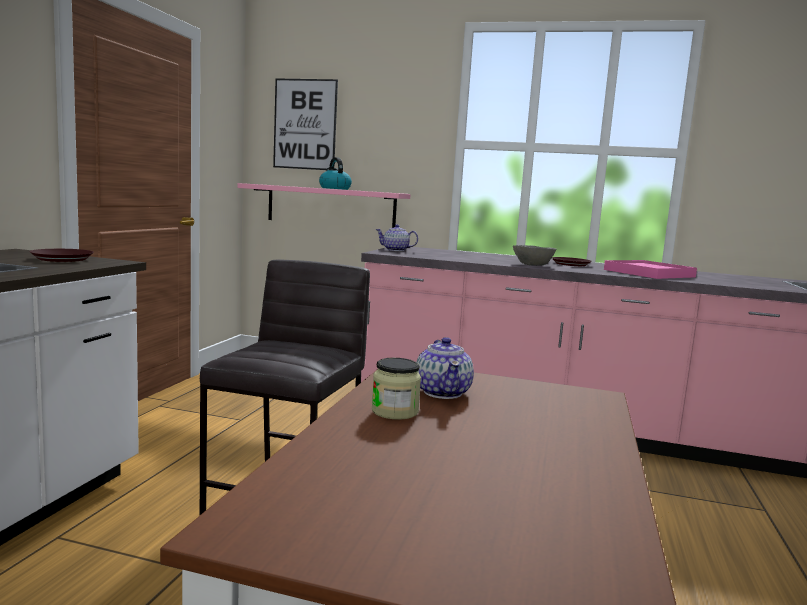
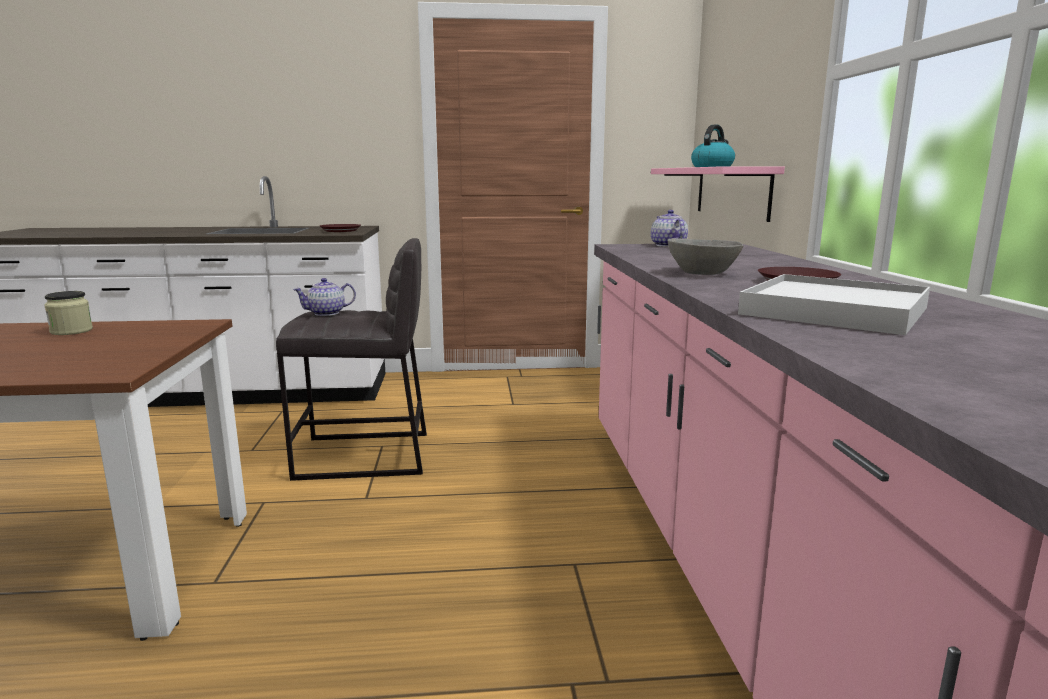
camera: 70 degrees right, 5 degrees up
(305, 124) = (724, 86): picture -> none
(443, 392) = (124, 335): teapot -> teapot (327, 313)
(649, 273) = (833, 311): pink tray -> white tray

